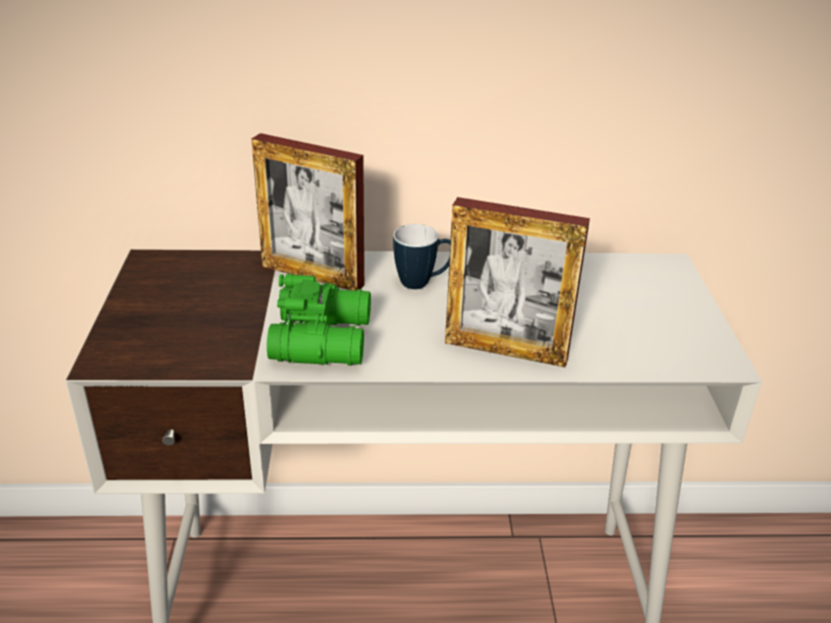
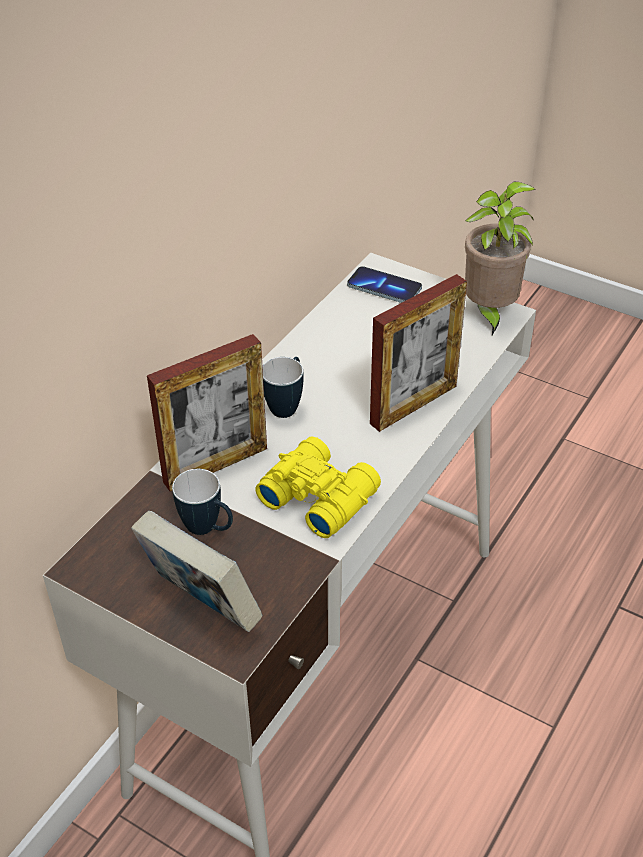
camera: 55 degrees left, 10 degrees up
(144, 326) = (201, 604): none -> book
(234, 298) = (208, 529): none -> mug
(325, 338) = (318, 495): green binoculars -> yellow binoculars
(648, 277) = (384, 287): none -> phone
(706, 351) = (489, 313): none -> potted plant

